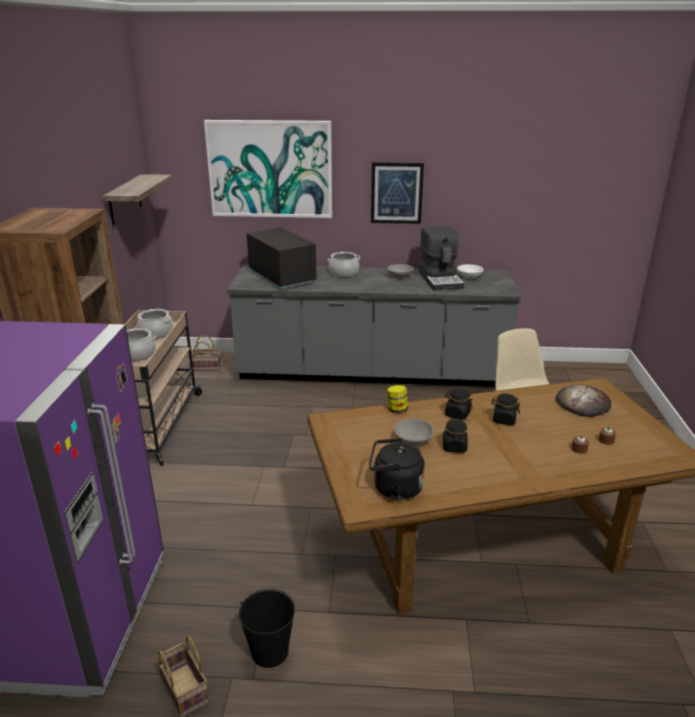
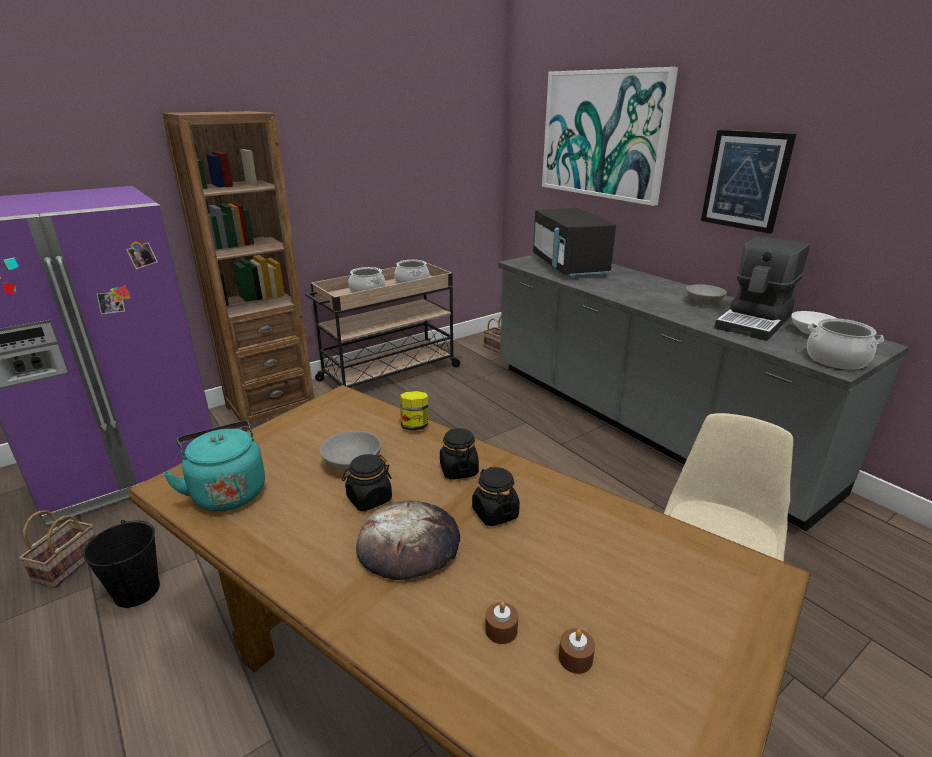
camera: 50 degrees right, 0 degrees up
(125, 199) = (442, 149): shelf -> none
(282, 277) = (569, 266): black microwave -> black microwave turned 150 degrees clockwise
(343, 273) = (641, 281): cooking pot -> cooking pot (836, 360)
(394, 488) = (227, 491): black kettle -> turquoise kettle
(583, 403) = (666, 578): bread -> bread (409, 544)

